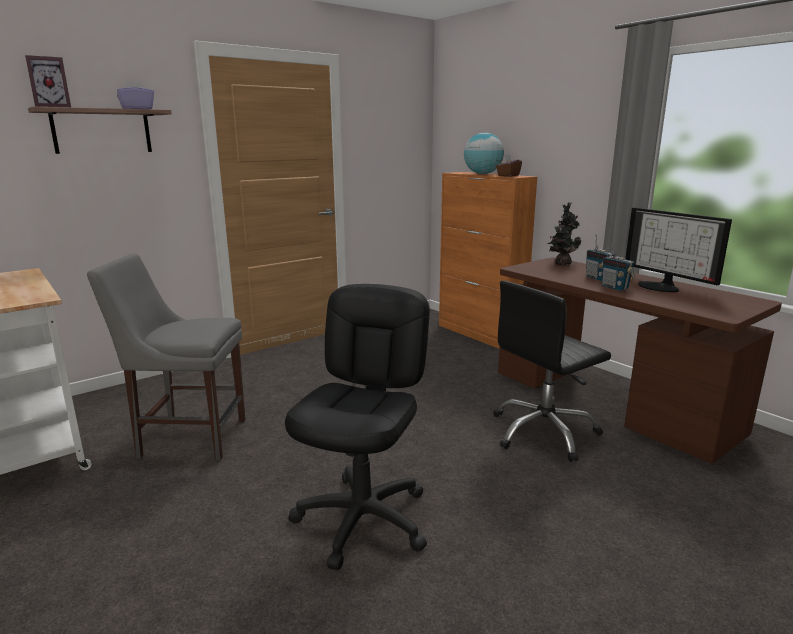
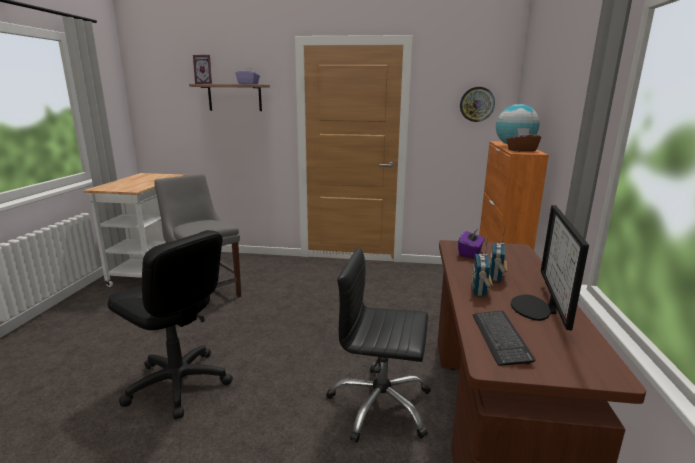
camera: 45 degrees right, 0 degrees up
(363, 519) = (178, 384): black office chair -> black office chair turned 60 degrees clockwise
(402, 136) = (477, 104): none -> wall clock
(543, 270) = (470, 253): none -> purple tissue box
(561, 263) = (513, 252): potted plant -> none
(692, 304) = (500, 338): none -> keyboard

